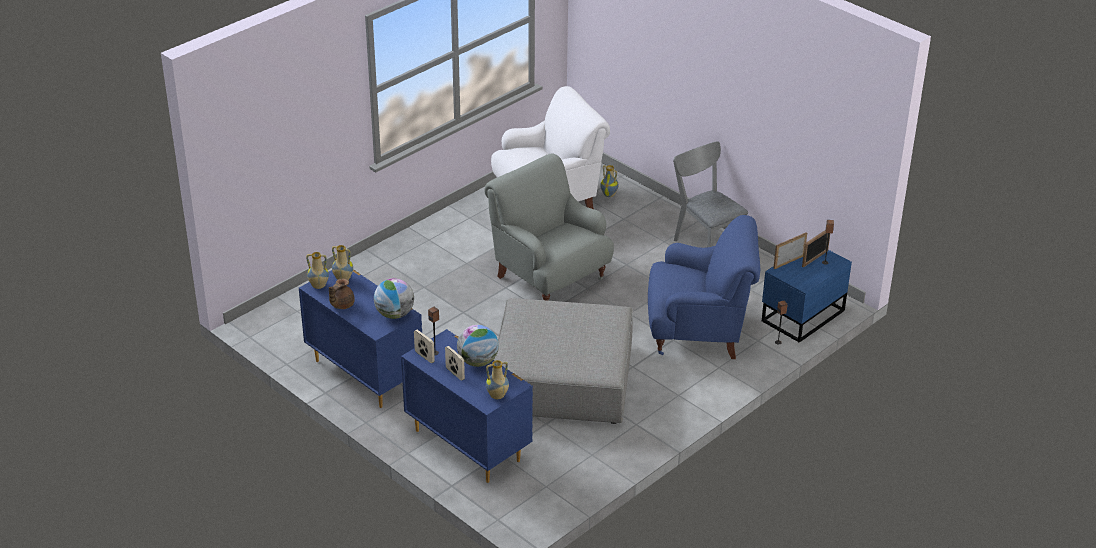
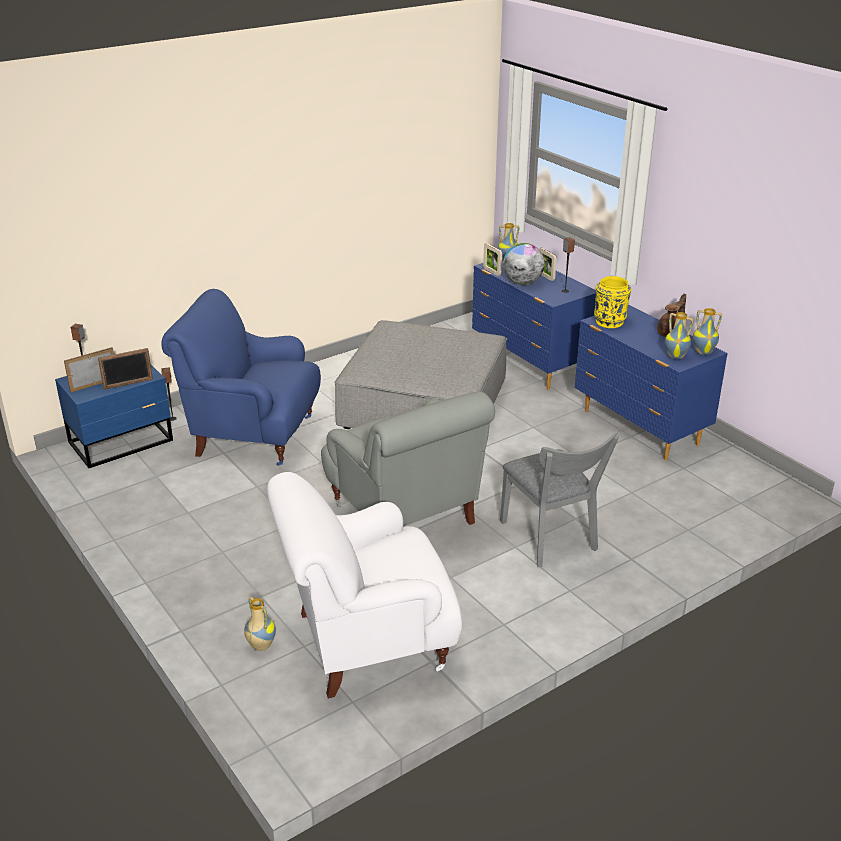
camera: 170 degrees left, 5 degrees down
(394, 314) = (609, 322): globe -> yellow vase
(424, 357) = (575, 289): picture frame -> picture frame (492, 272)
(705, 243) = (166, 543): grey chair -> grey chair (551, 540)

